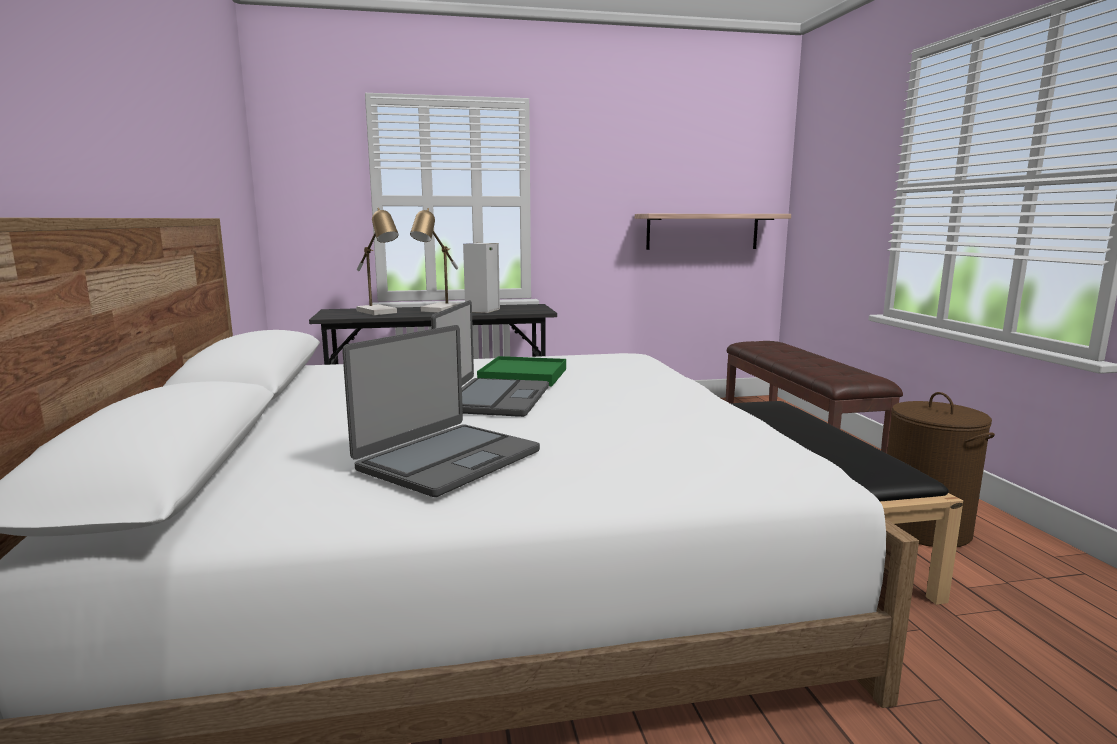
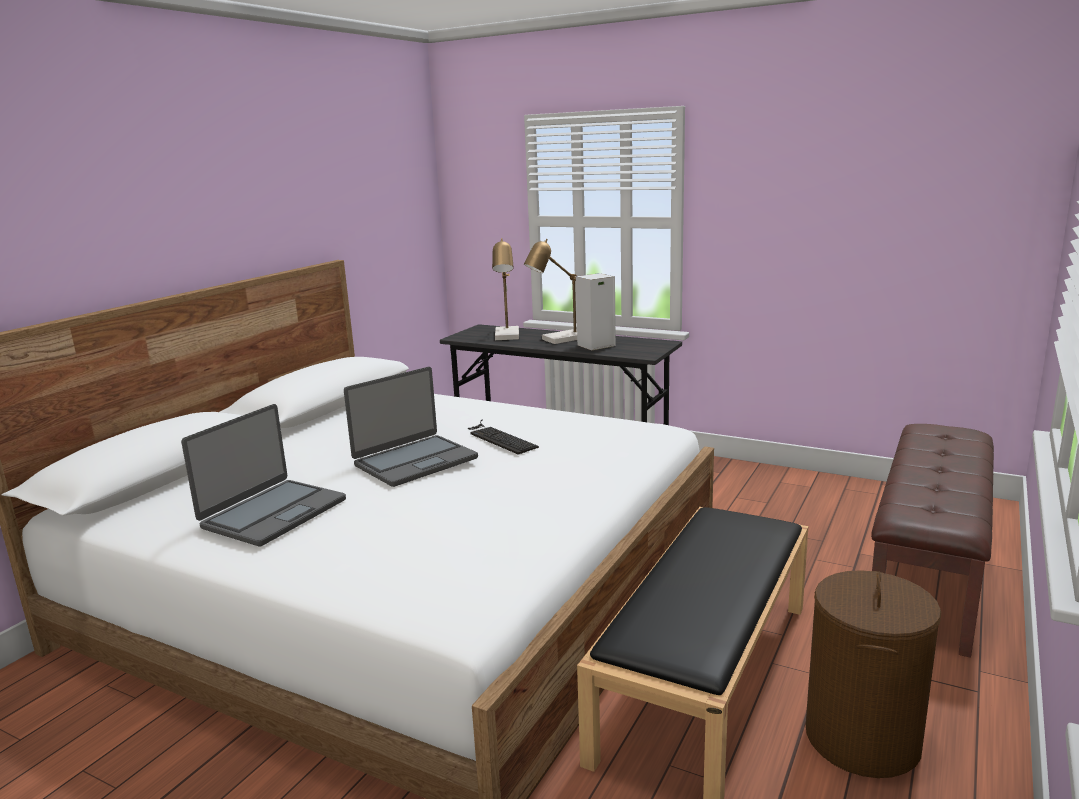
camera: 40 degrees right, 5 degrees up
(447, 460) = (273, 513): laptop -> laptop turned 45 degrees counterclockwise
(523, 376) = (498, 438): green tray -> keyboard
(702, 231) = (909, 265): shelf -> none

